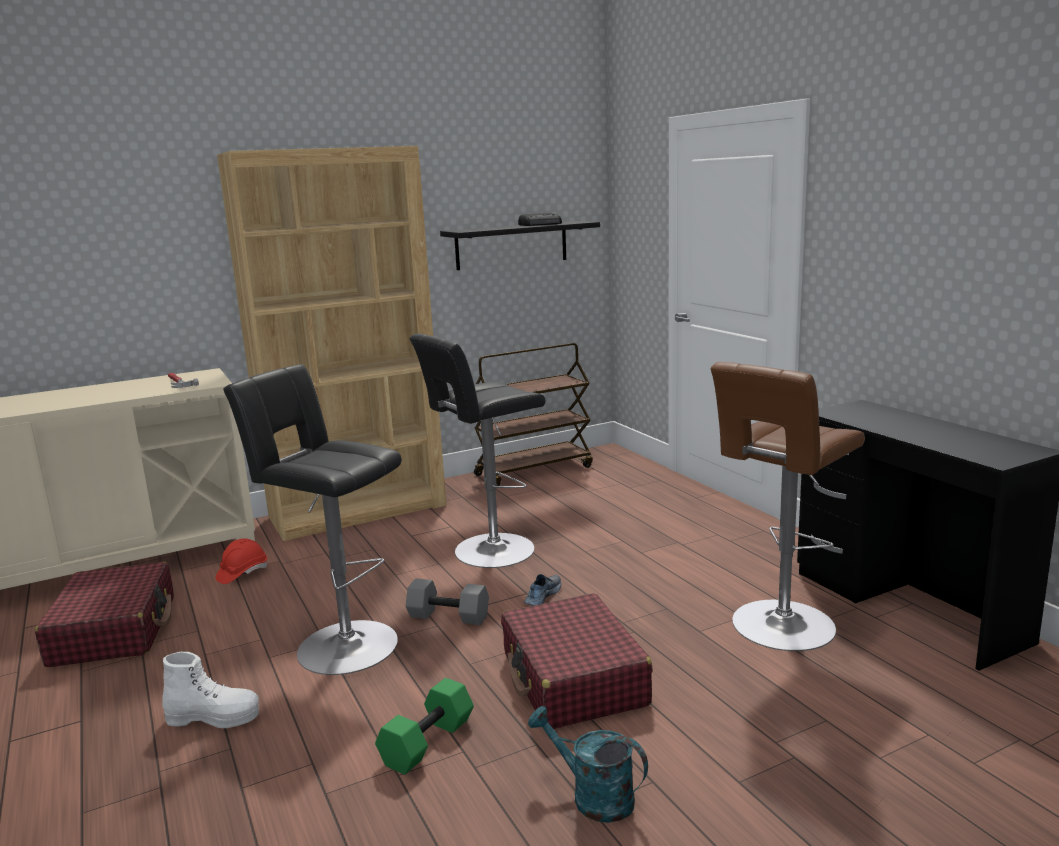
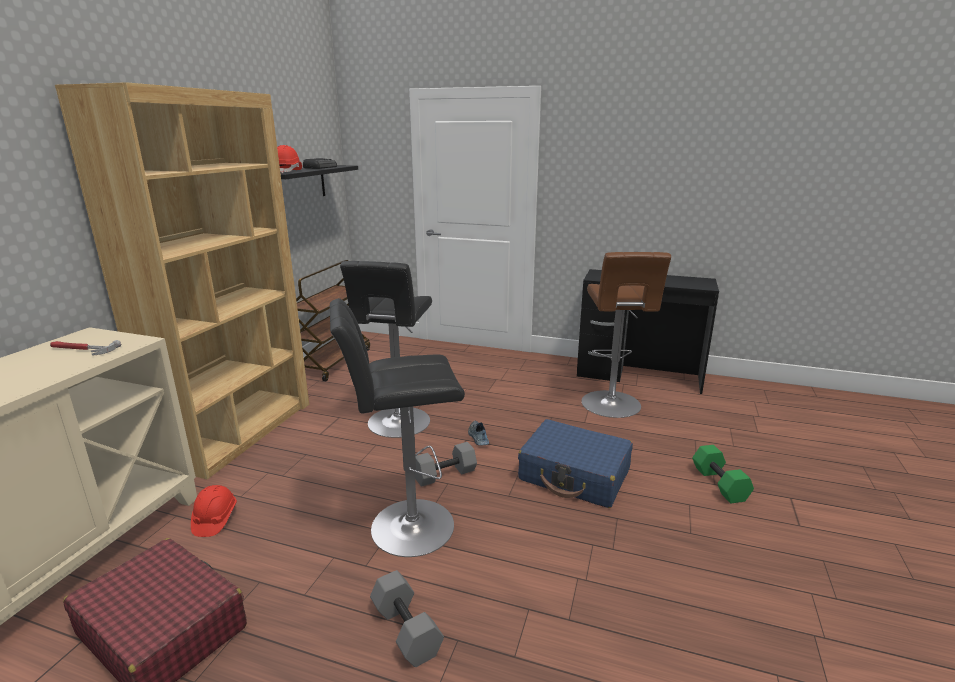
camera: 45 degrees left, 5 degrees up
(214, 717) = (404, 630): white boot -> grey dumbbell
(428, 743) = (569, 552): green dumbbell -> green dumbbell (720, 484)
(478, 229) = (287, 171): none -> red hard hat
(573, 679) = (574, 475): red suitcase -> blue suitcase
(593, 796) = (682, 527): turquoise watering can -> none

